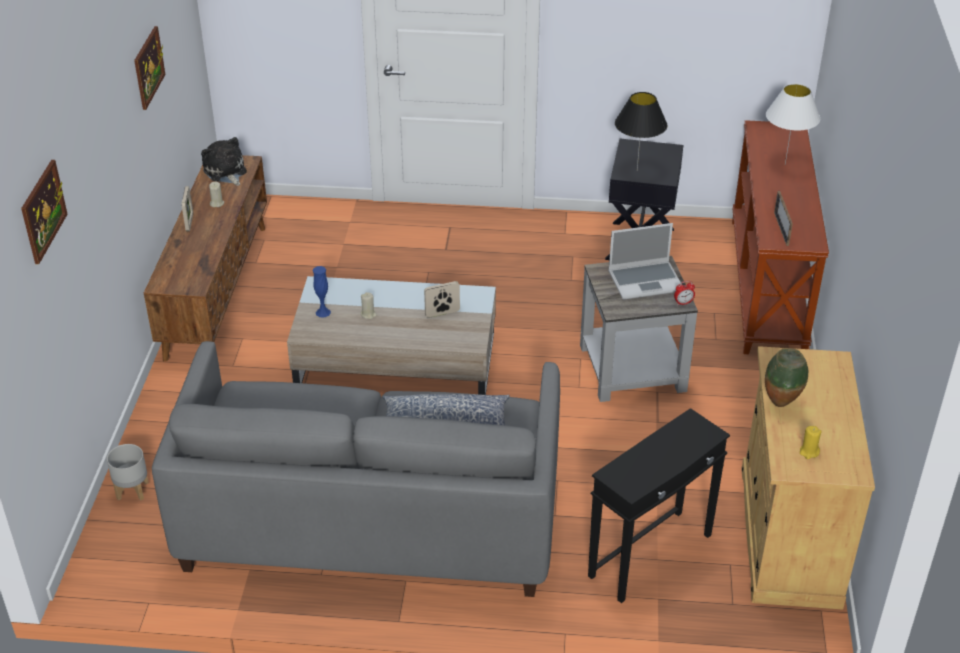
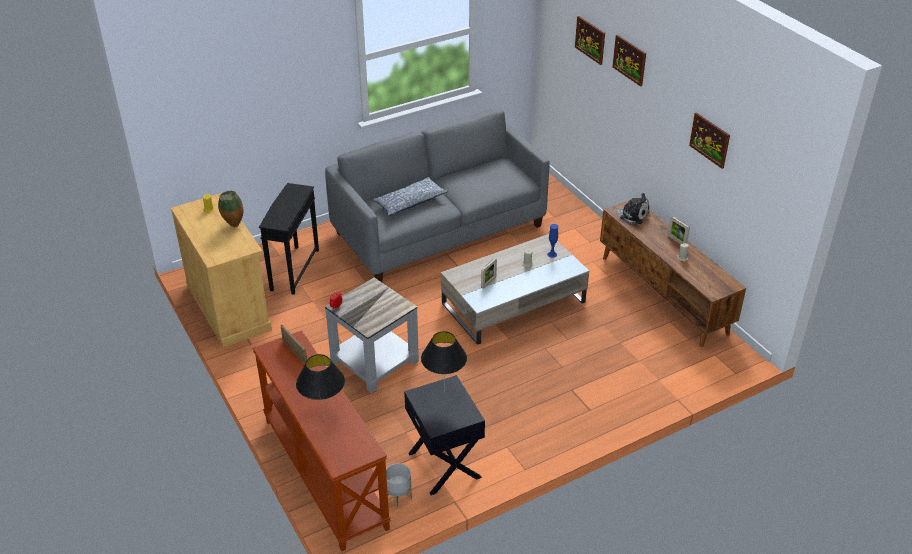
camera: 145 degrees right, 0 degrees up
(80, 135) = (629, 60): none -> picture
(132, 490) = (556, 196): grey planter -> grey planter (399, 496)
(225, 172) = (712, 280): plush toy -> plush toy (632, 214)
(646, 281) = (370, 311): laptop -> none
(784, 164) = (324, 417): white table lamp -> black table lamp

